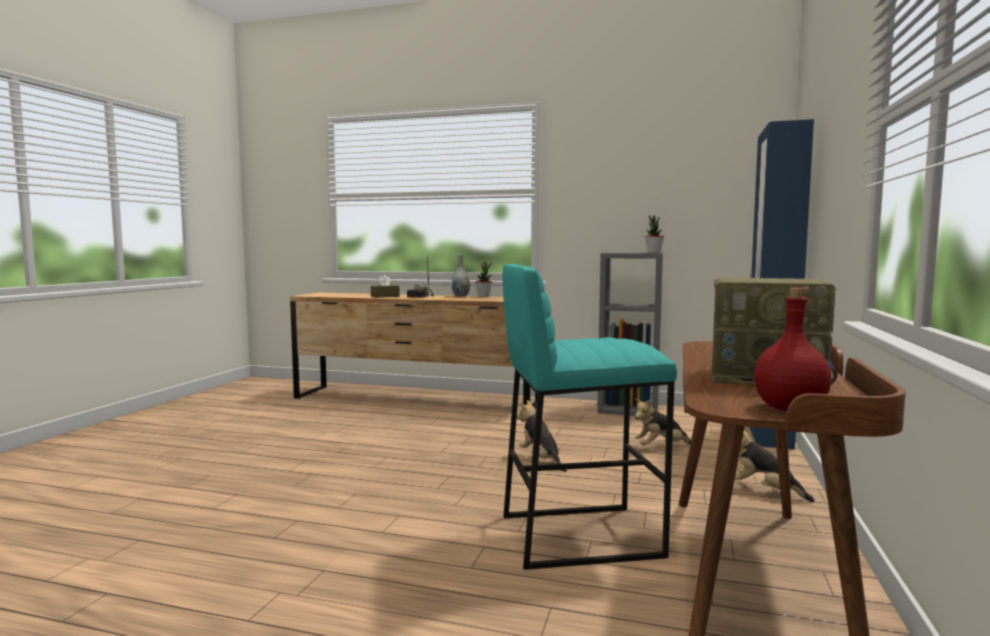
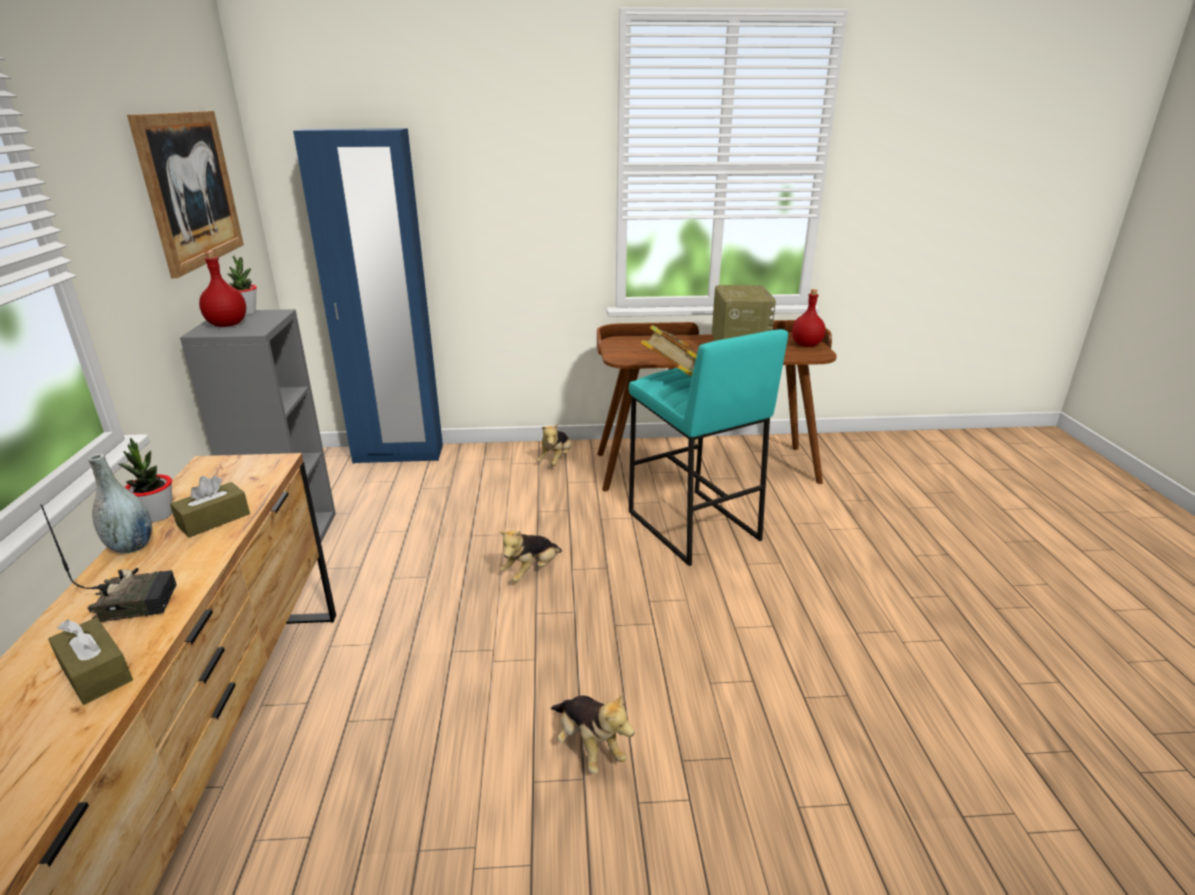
camera: 110 degrees left, 20 degrees up
(470, 298) = (214, 520): none -> brown tissue box
(605, 336) = (674, 376): none -> book
(627, 252) = (226, 324): none -> red bottle
(660, 447) = (459, 505): plush toy -> plush toy (588, 746)
(674, 178) = (191, 189): none -> picture

